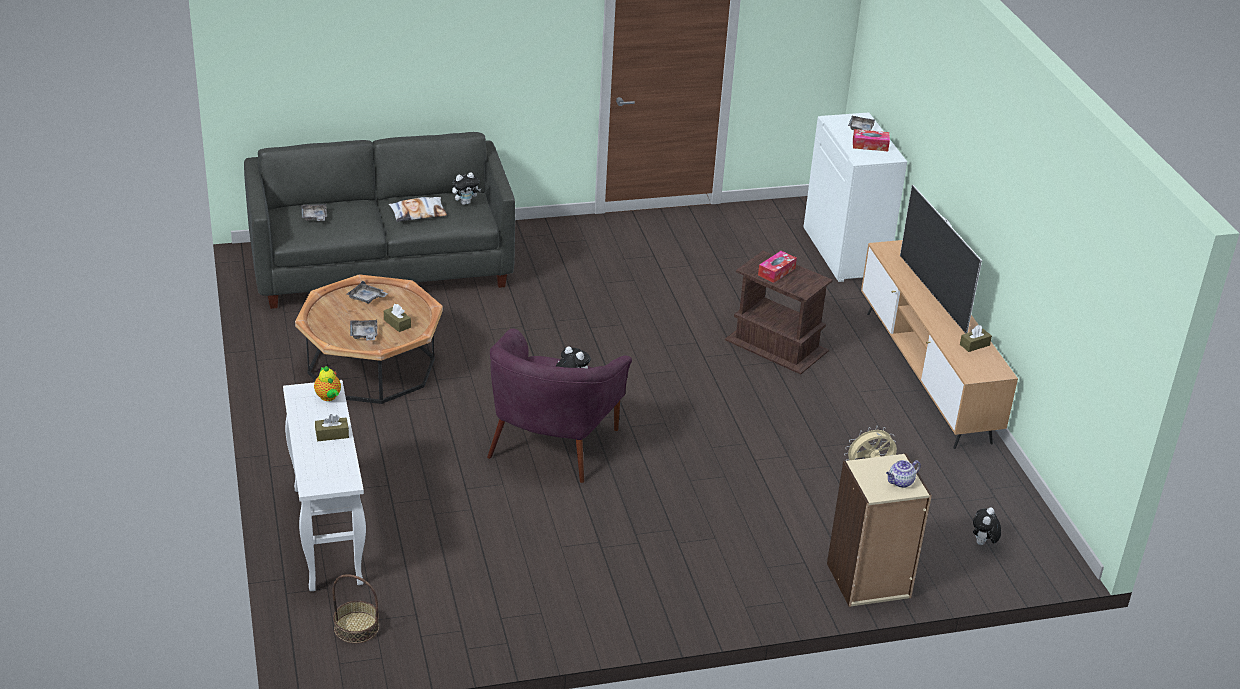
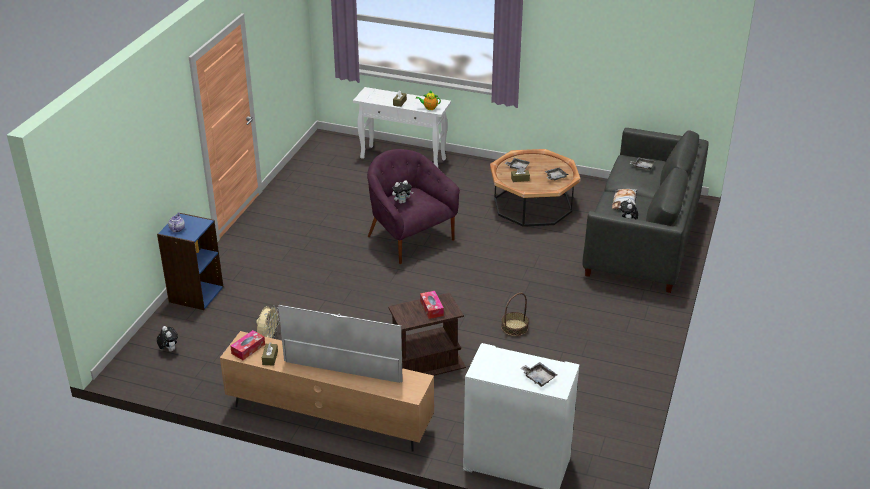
camera: 125 degrees right, 0 degrees up
(356, 627) = (336, 150): basket -> basket (514, 327)
(868, 581) = (195, 294): beige bookcase -> blue bookcase
(870, 145) = (506, 368): tissue box -> tissue box (248, 349)

